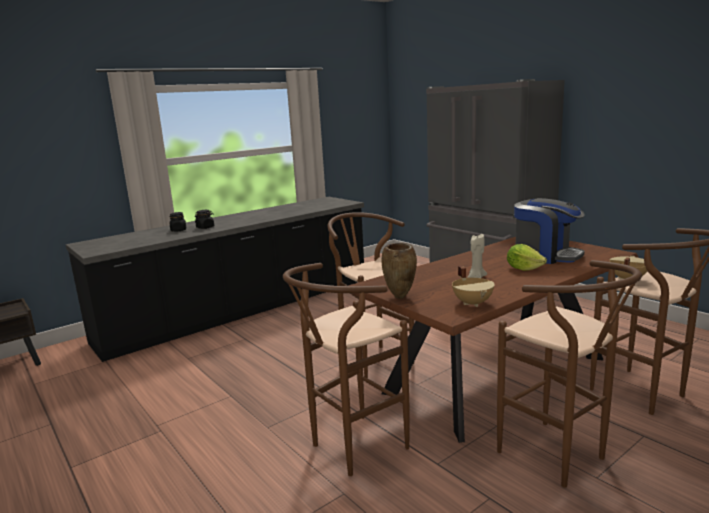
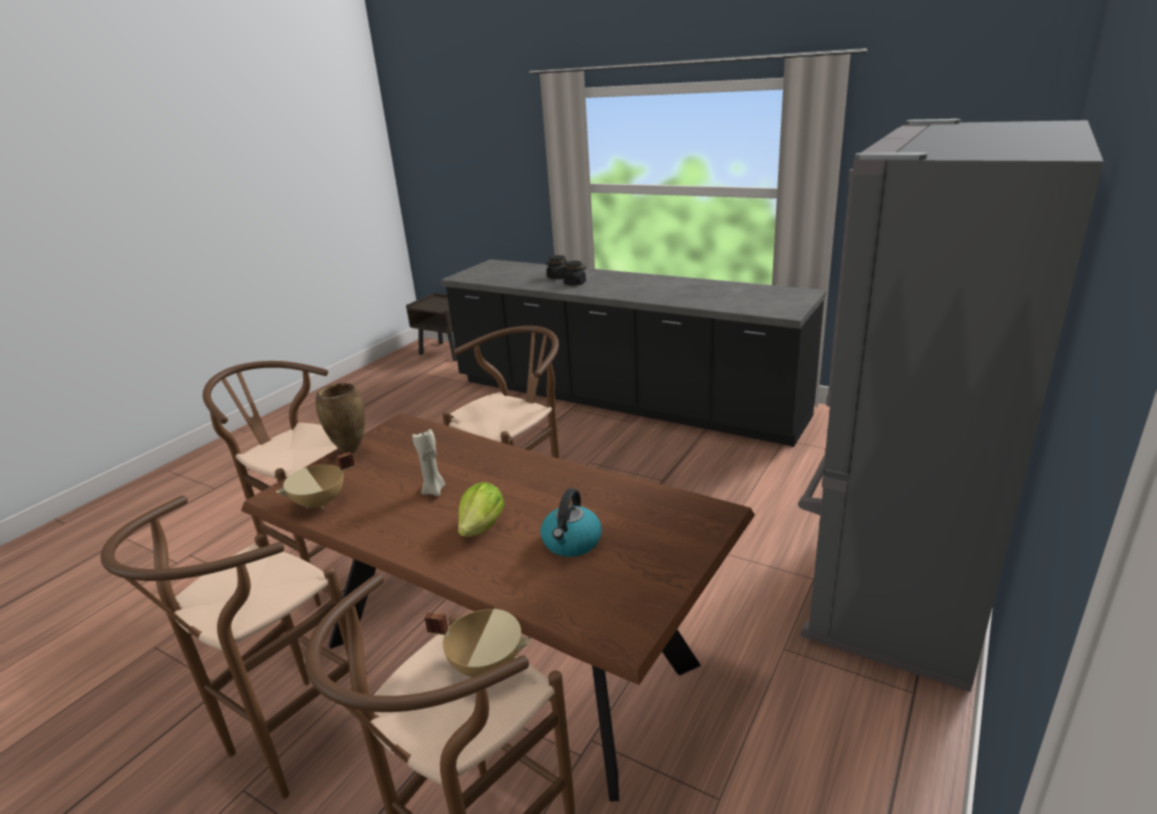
camera: 70 degrees right, 10 degrees up
(546, 255) = (571, 543): coffee machine -> kettle

